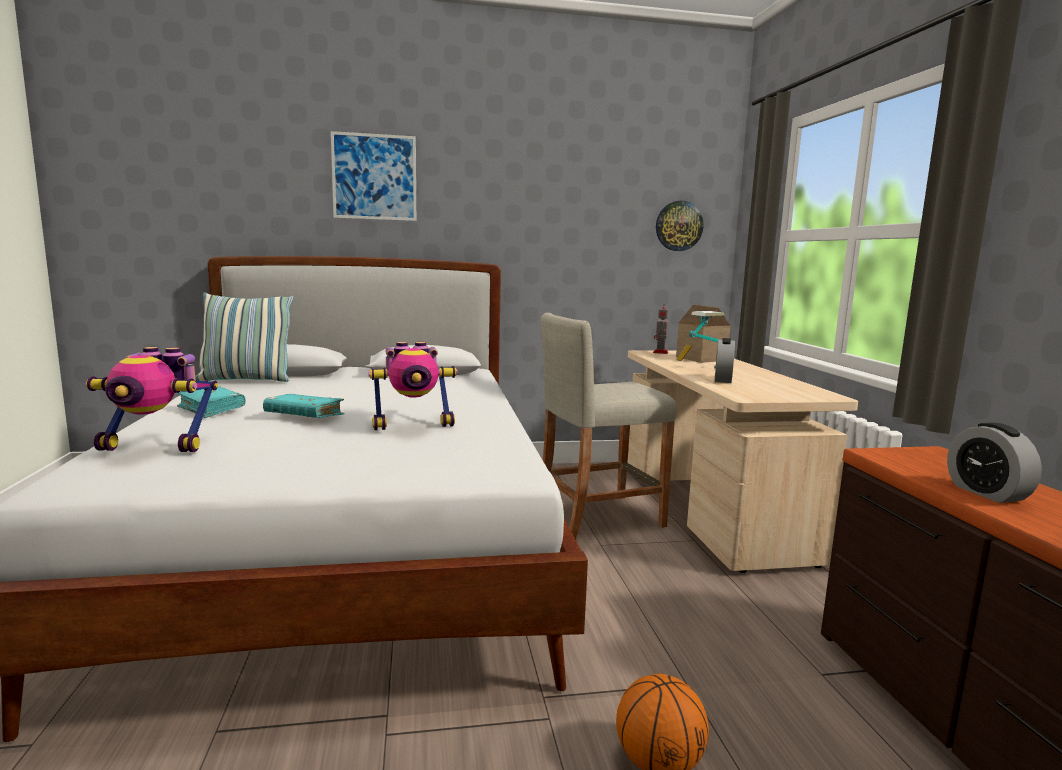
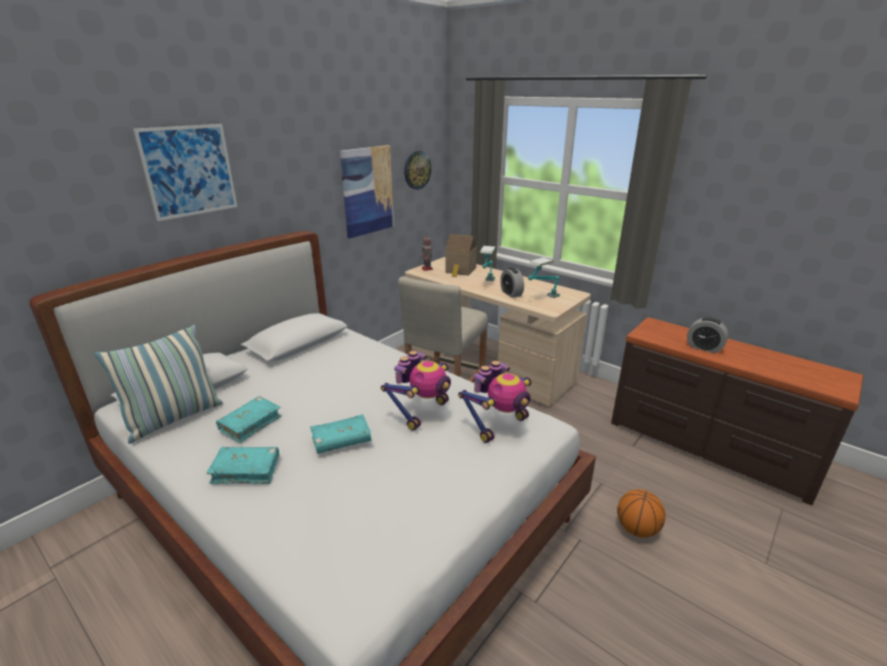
camera: 40 degrees left, 15 degrees up
(156, 446) = (328, 535): toy robot -> toy robot (498, 425)
(277, 394) = (250, 424): none -> turquoise book
(592, 238) = (367, 191): none -> picture
(759, 390) = (542, 299): none -> table lamp

